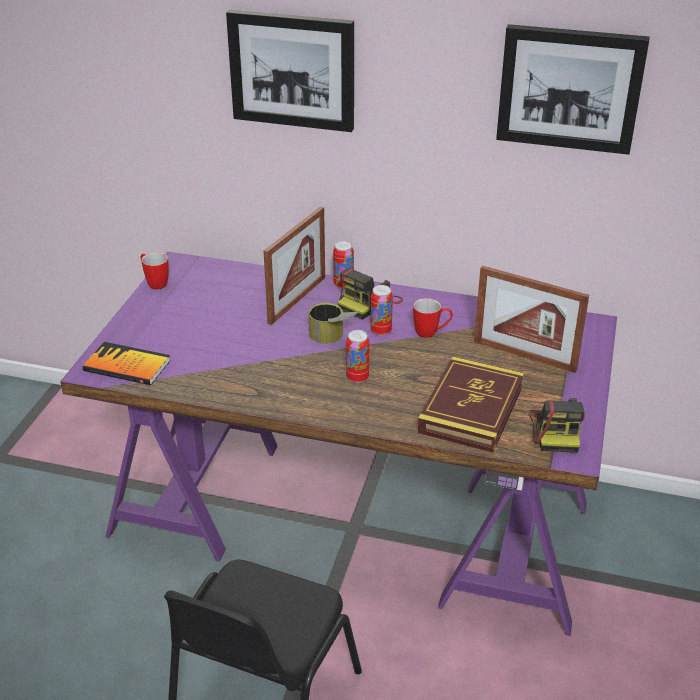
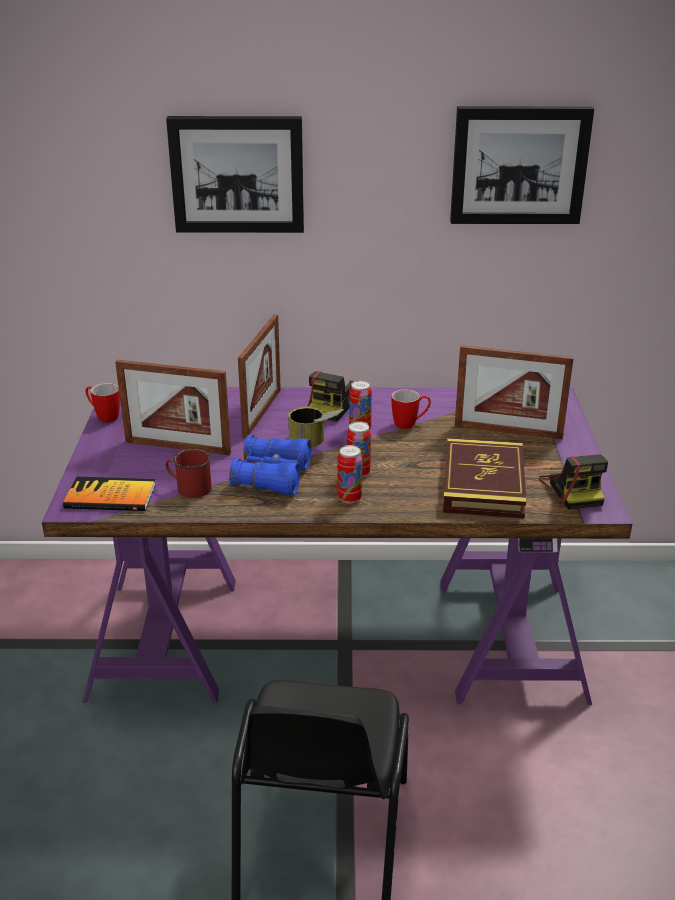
camera: 15 degrees left, 5 degrees down
(198, 368) = (189, 488): none -> red mug
(205, 325) = (177, 447): none -> picture frame
(276, 369) = (272, 477): none -> blue binoculars
(343, 285) = (302, 394): can -> can (349, 498)

